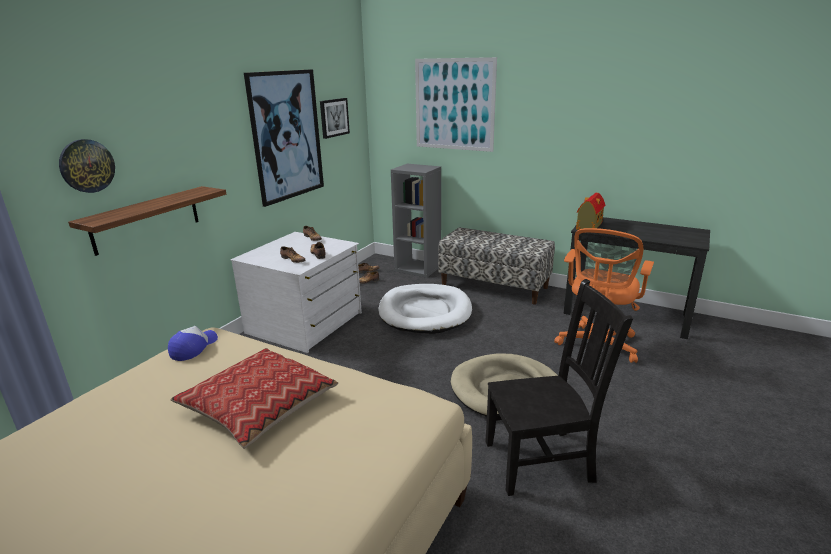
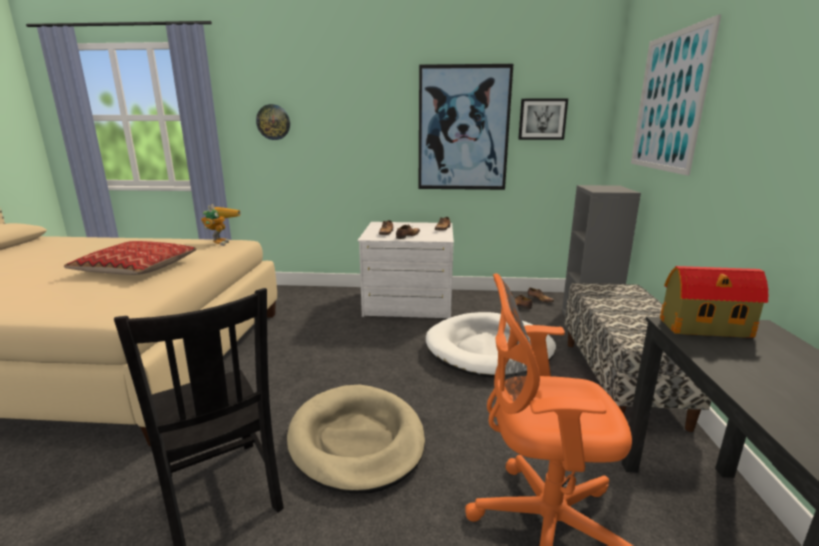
camera: 65 degrees right, 5 degrees down
(146, 219) = (307, 168): shelf -> none
(193, 347) = (220, 242): cap -> toy robot

